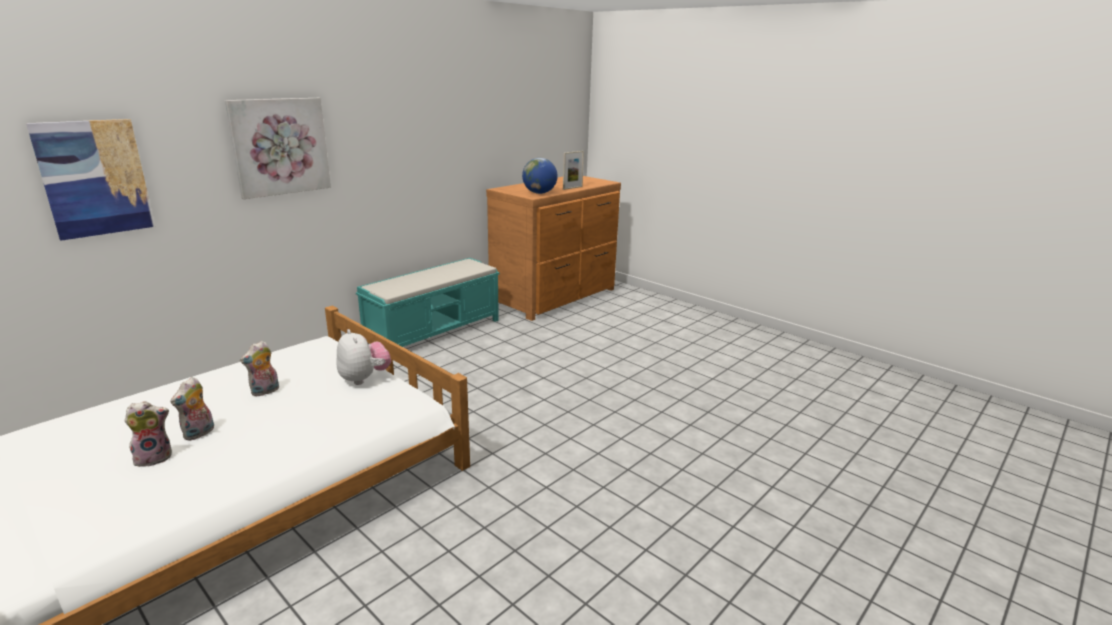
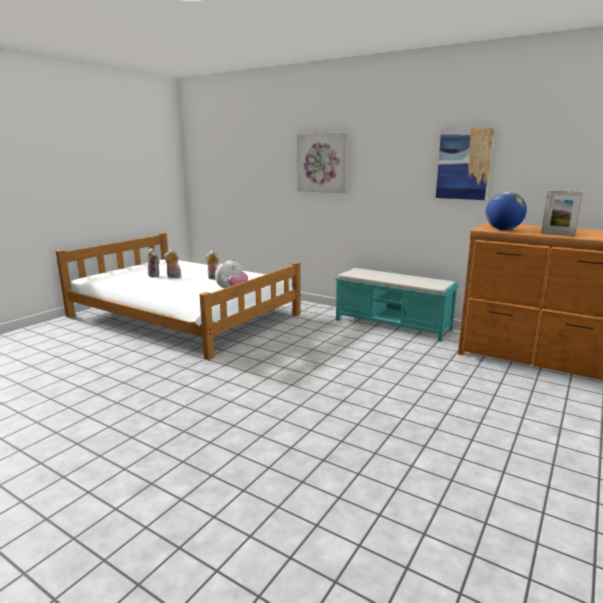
camera: 80 degrees right, 5 degrees down
(95, 178) = (246, 170): picture -> picture (464, 164)

